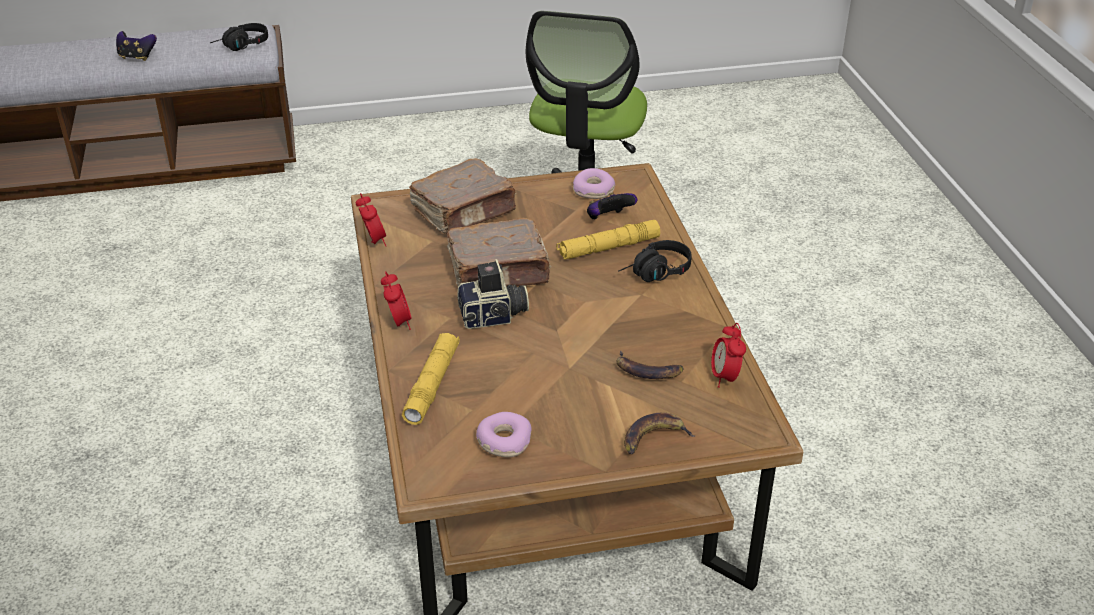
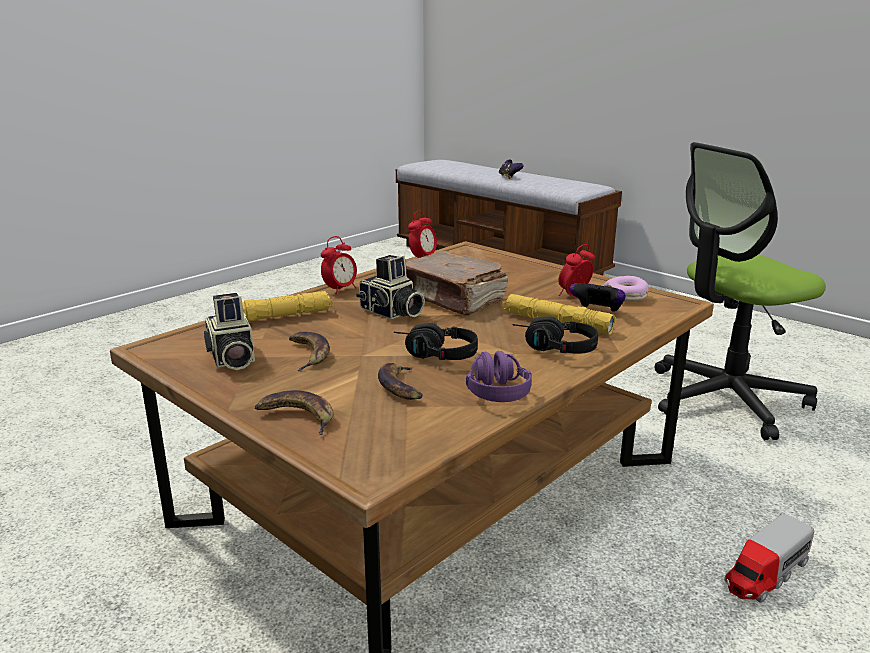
camera: 55 degrees right, 15 degrees down
(241, 46) = (571, 187): black headphones -> black headphones (433, 355)
(465, 212) = (507, 269): brown book -> none
(504, 441) = (231, 359): donut -> camera
(538, 395) = (308, 354): none -> banana
(692, 329) = (494, 387): none -> purple headphones
(725, 377) = (442, 426): alarm clock -> alarm clock (574, 296)
(780, 347) = (765, 574): none -> toy truck

